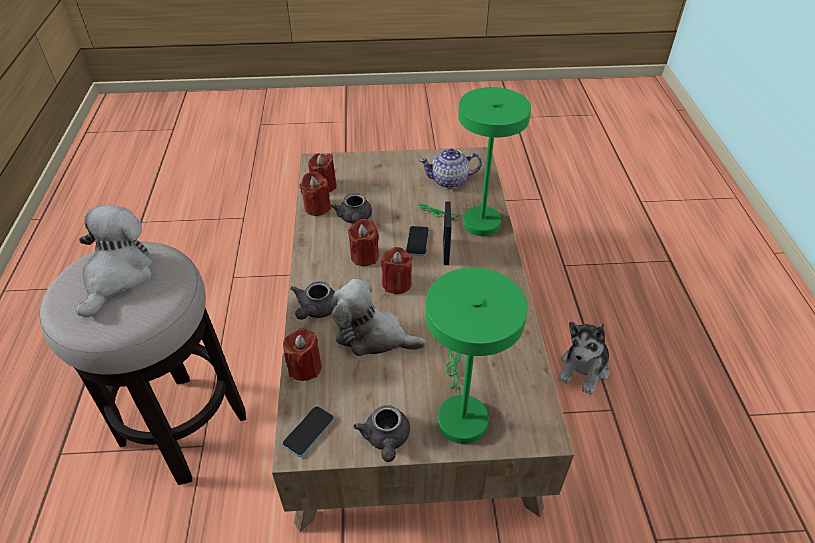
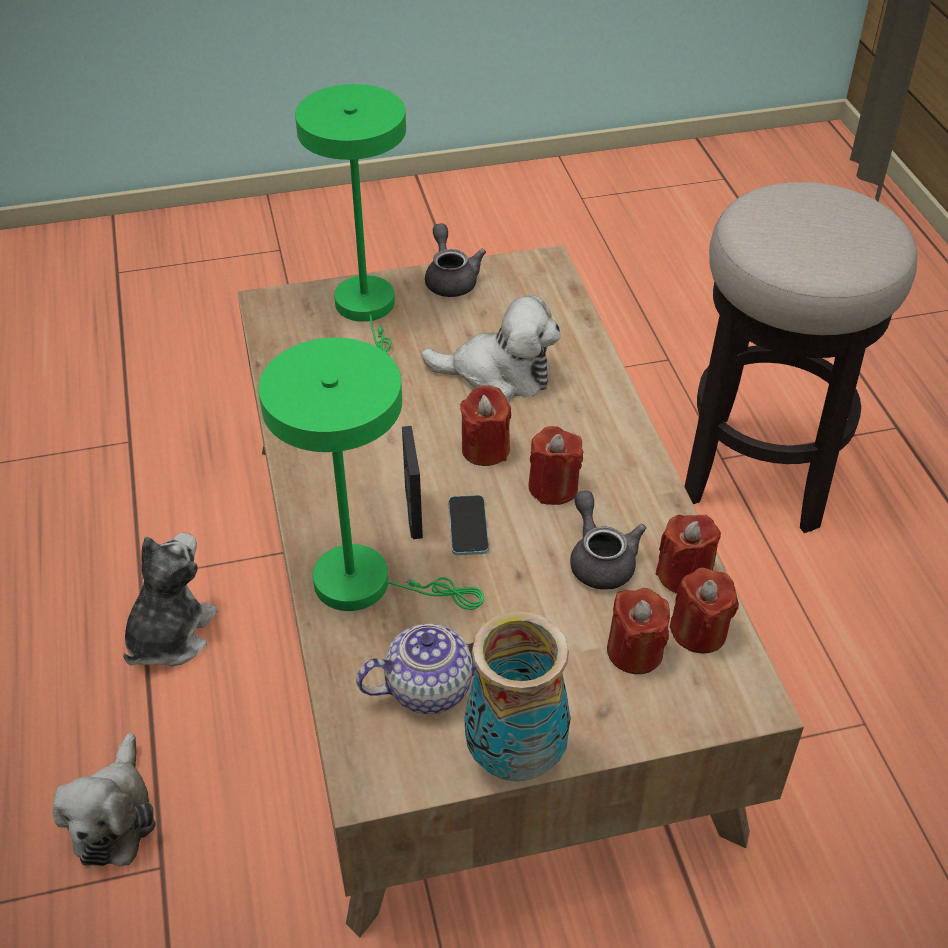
camera: 170 degrees right, 0 degrees up
(118, 276) = (827, 235): plush toy -> plush toy (114, 816)
(305, 367) = (575, 330): red candle -> red candle (635, 651)
(308, 432) = (540, 275): phone -> none
(315, 310) = (594, 396): grey teapot -> none
(419, 157) = (514, 756): none -> vase

